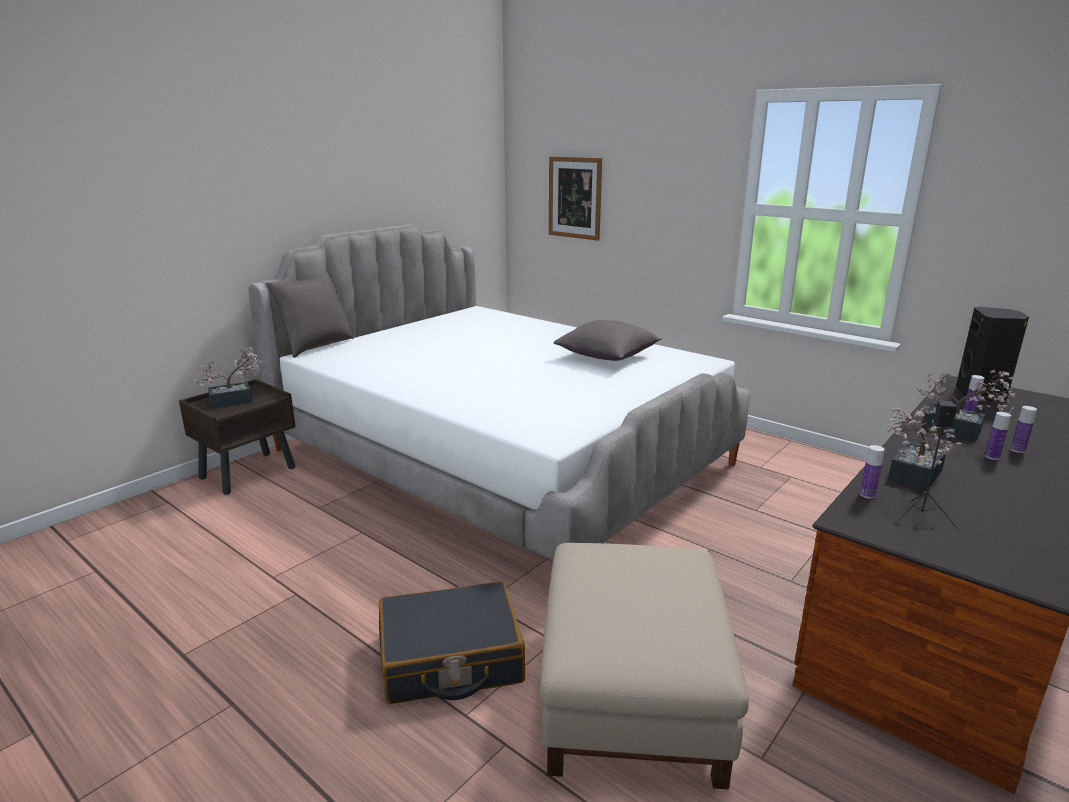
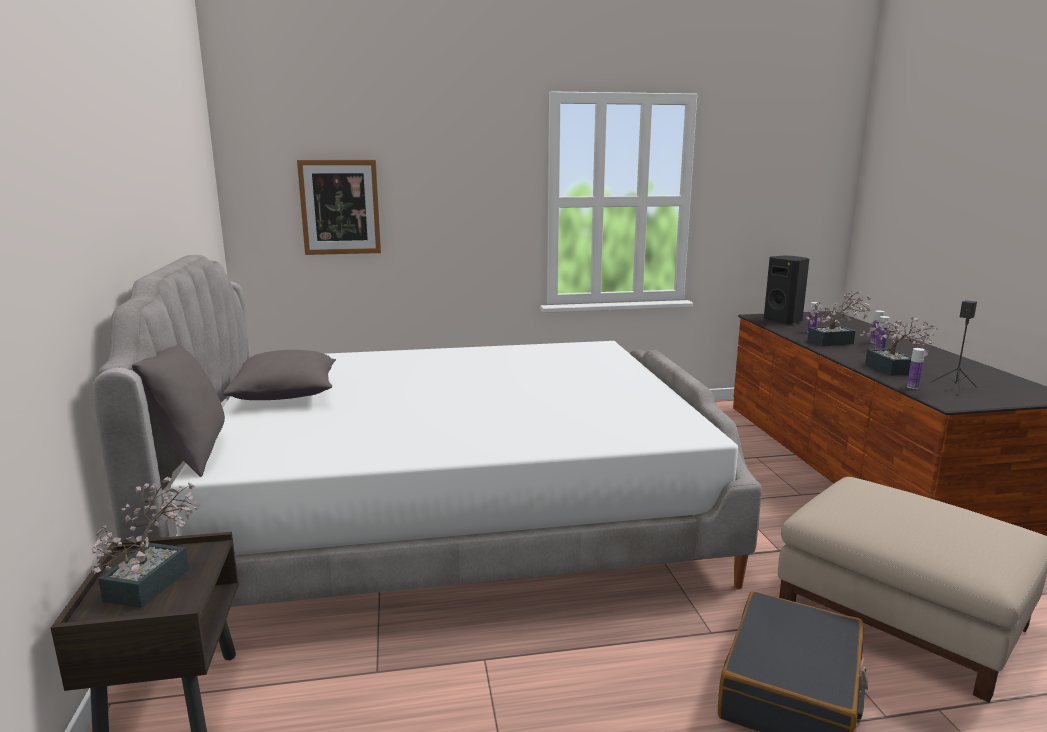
camera: 50 degrees left, 5 degrees down
(608, 357) = (531, 363): grey pillow -> grey pillow (286, 395)

